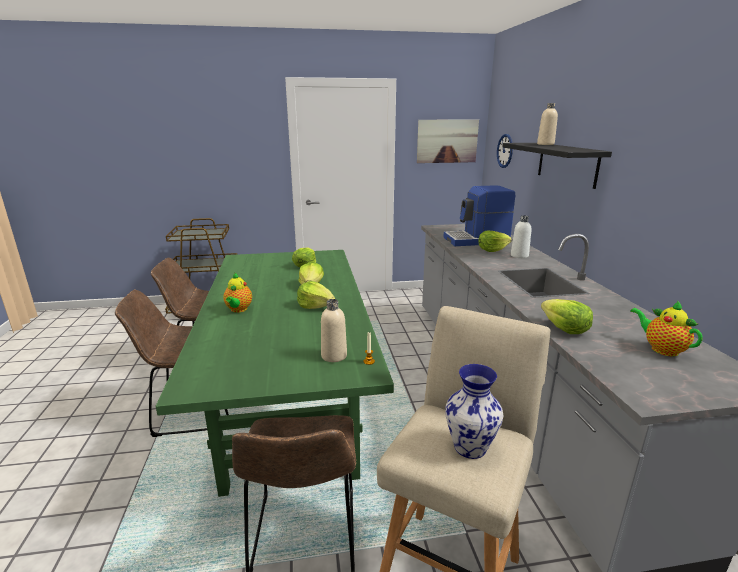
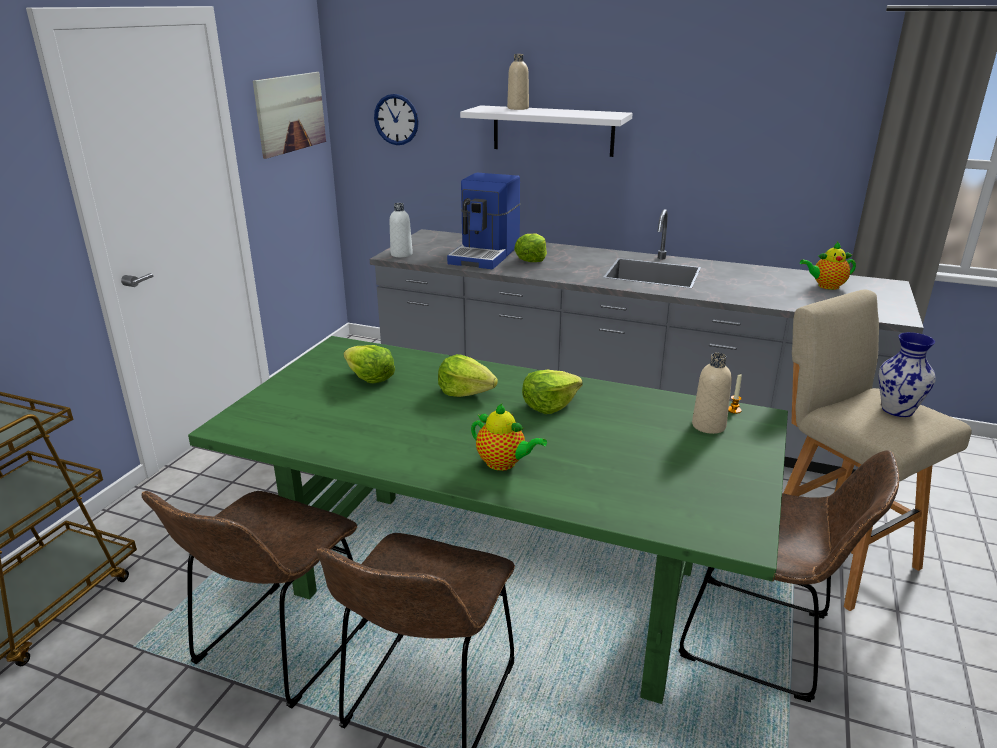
camera: 60 degrees left, 5 degrees up
(519, 256) = (567, 255): white bottle -> white bottle (401, 254)
(564, 329) = (771, 300): lettuce -> none
(567, 164) = (553, 131): black shelf -> white shelf

